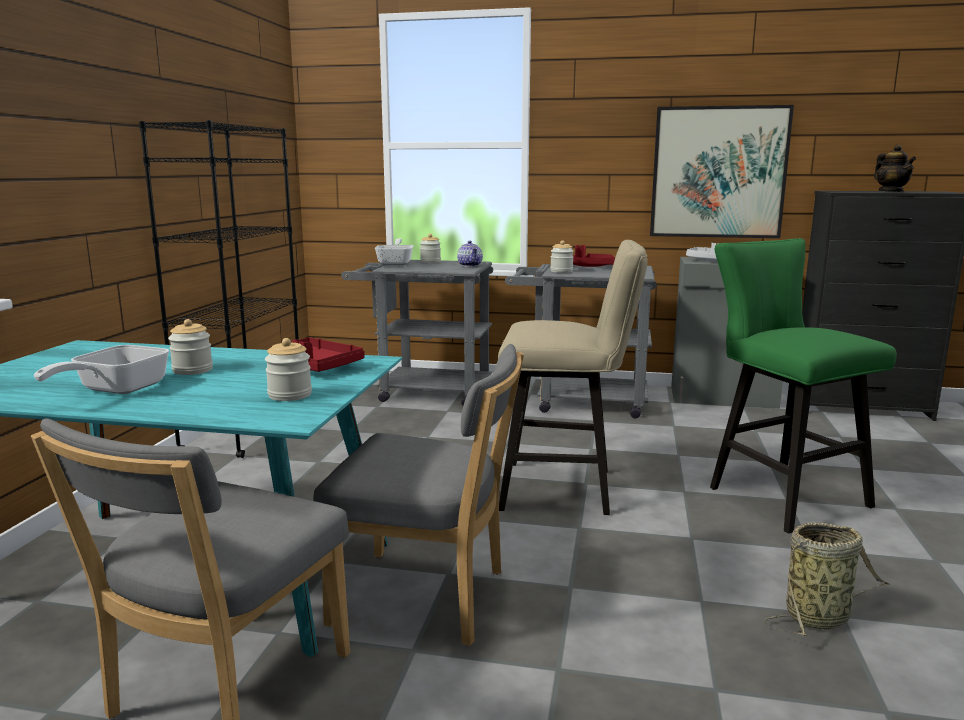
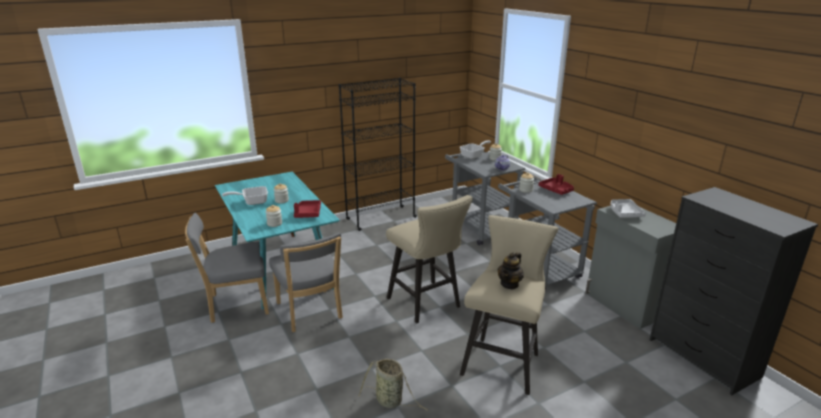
camera: 50 degrees right, 10 degrees up
(718, 172) = (656, 152): picture -> none
(779, 494) = (503, 361): green stool -> beige stool
(891, 192) = (734, 210): teapot -> teapot (509, 284)

